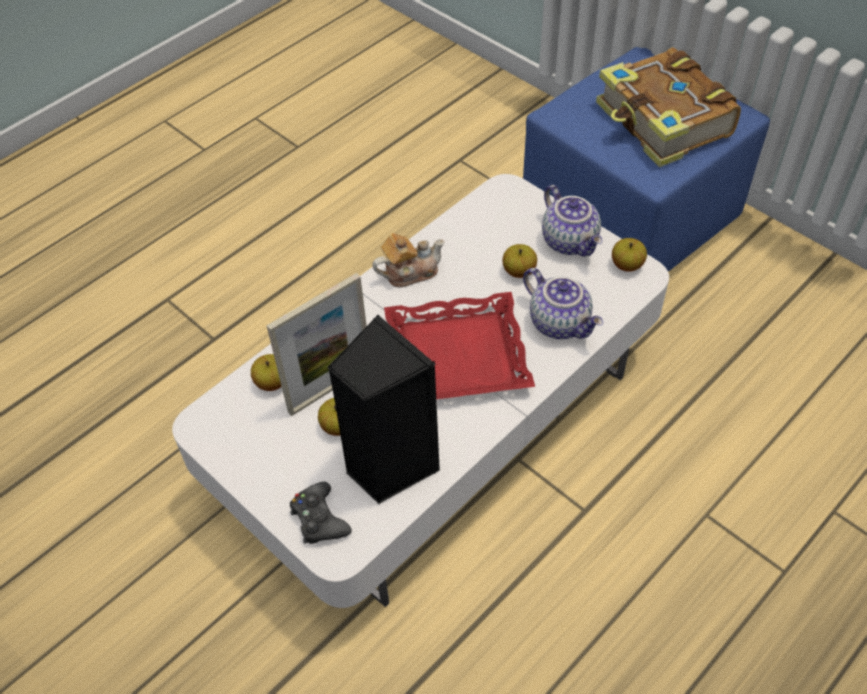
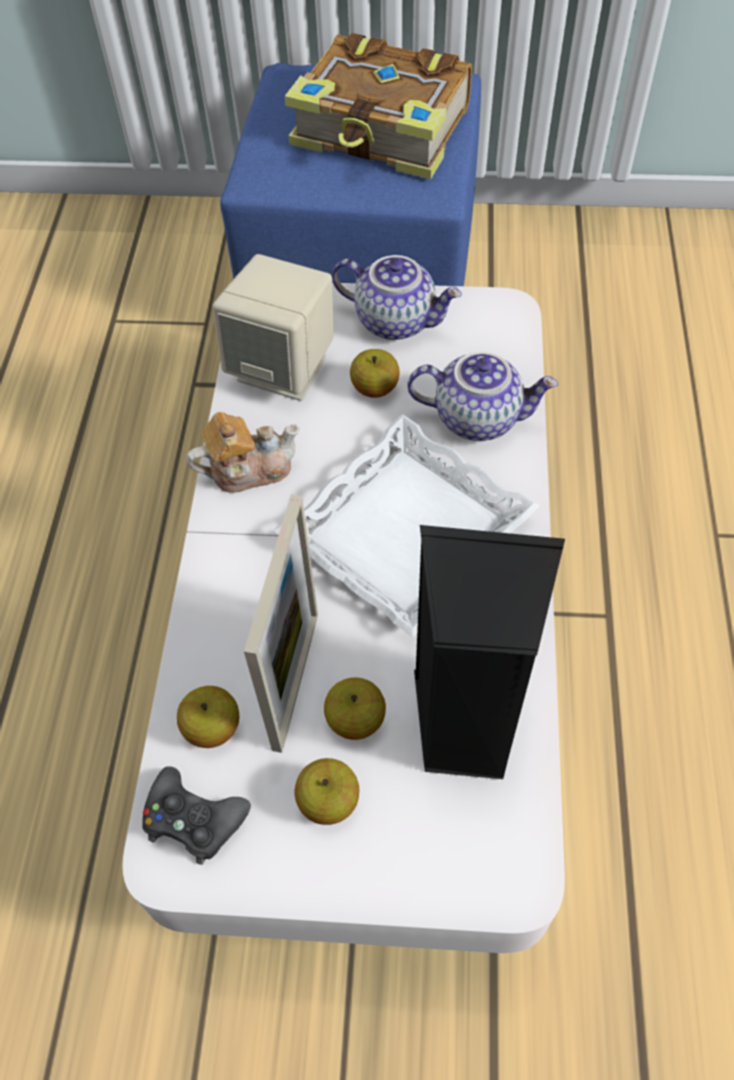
camera: 40 degrees left, 5 degrees up
(319, 519) = (452, 858): black game controller -> black game controller (193, 819)
(409, 272) = (248, 469): teapot -> teapot turned 45 degrees clockwise
(457, 355) = (405, 530): red tray -> white tray
(480, 230) = (283, 368): none -> beige speaker
(627, 265) = (480, 311): apple -> apple (328, 801)

